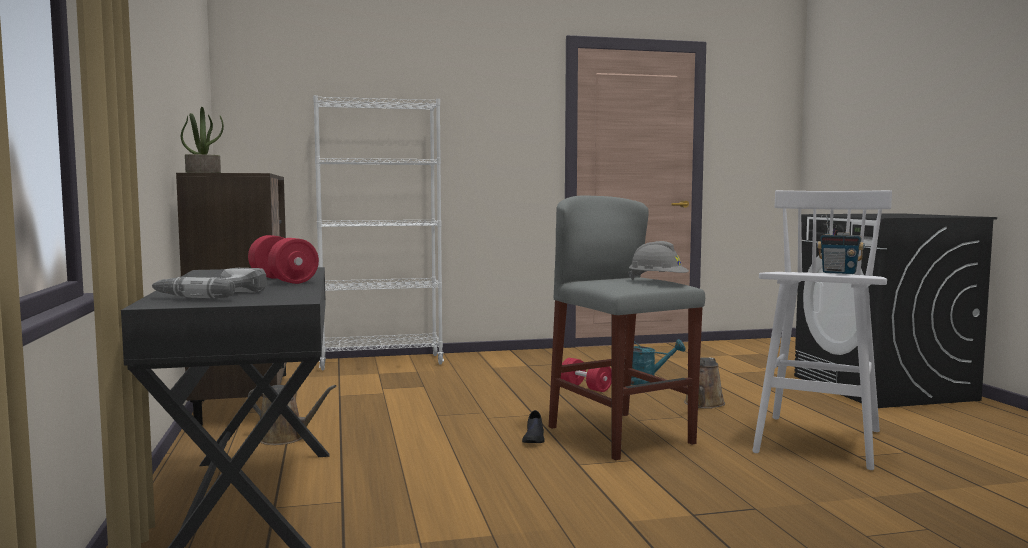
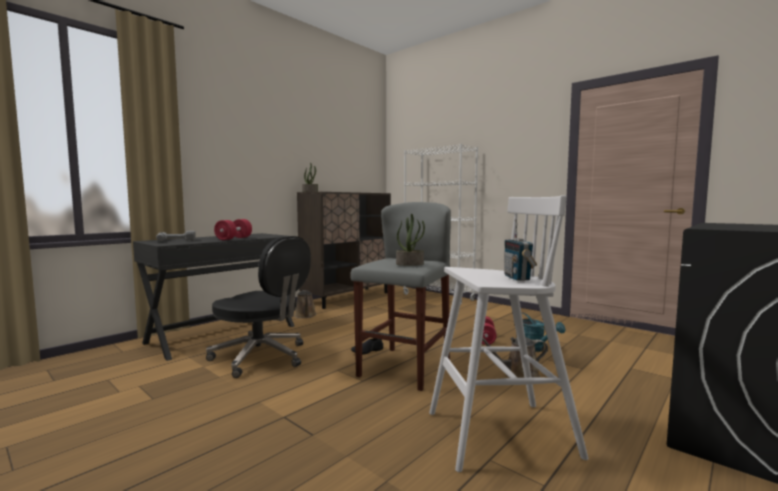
camera: 55 degrees right, 0 degrees up
(451, 497) = (262, 357): none -> black office chair
(658, 281) = (410, 264): grey hard hat -> potted plant

